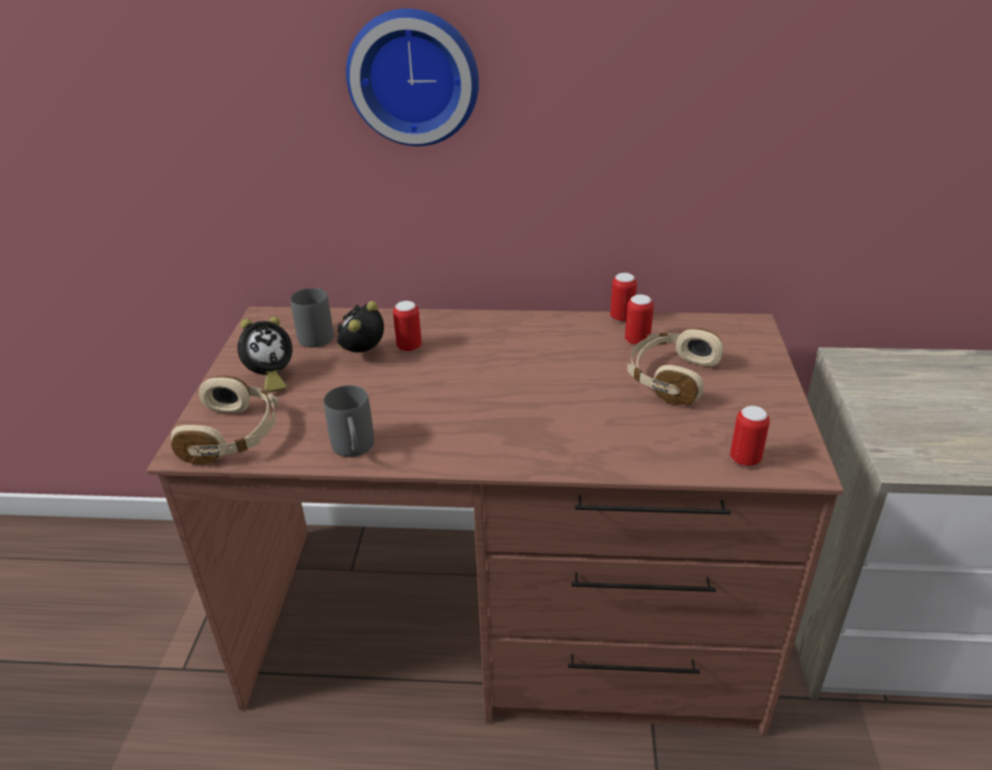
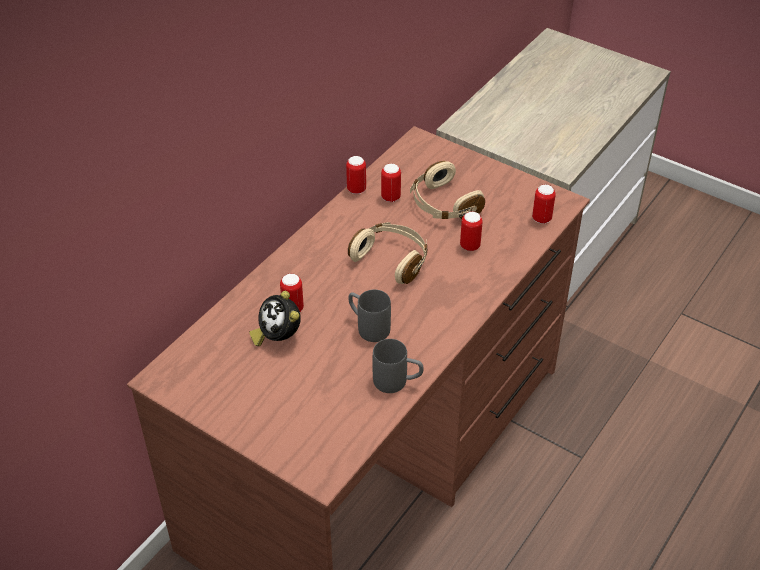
camera: 60 degrees left, 10 degrees up
(234, 435) = (326, 443): beige headphones -> beige headphones (392, 259)
(270, 378) = (263, 401): alarm clock -> none
(318, 333) = (221, 352): grey mug -> grey mug (368, 327)
(414, 76) = (215, 108): wall clock -> none
(625, 421) = (470, 246): none -> can

